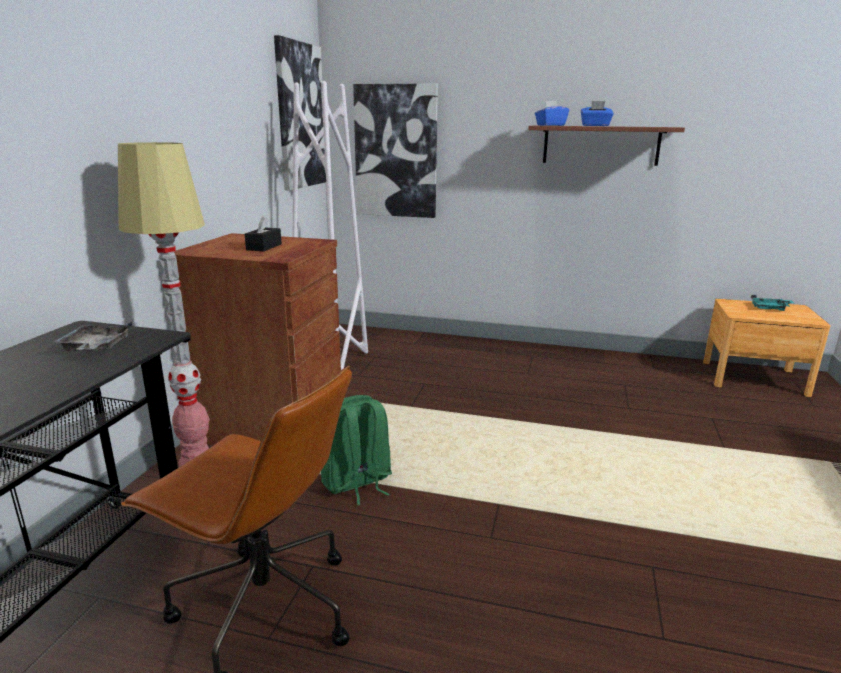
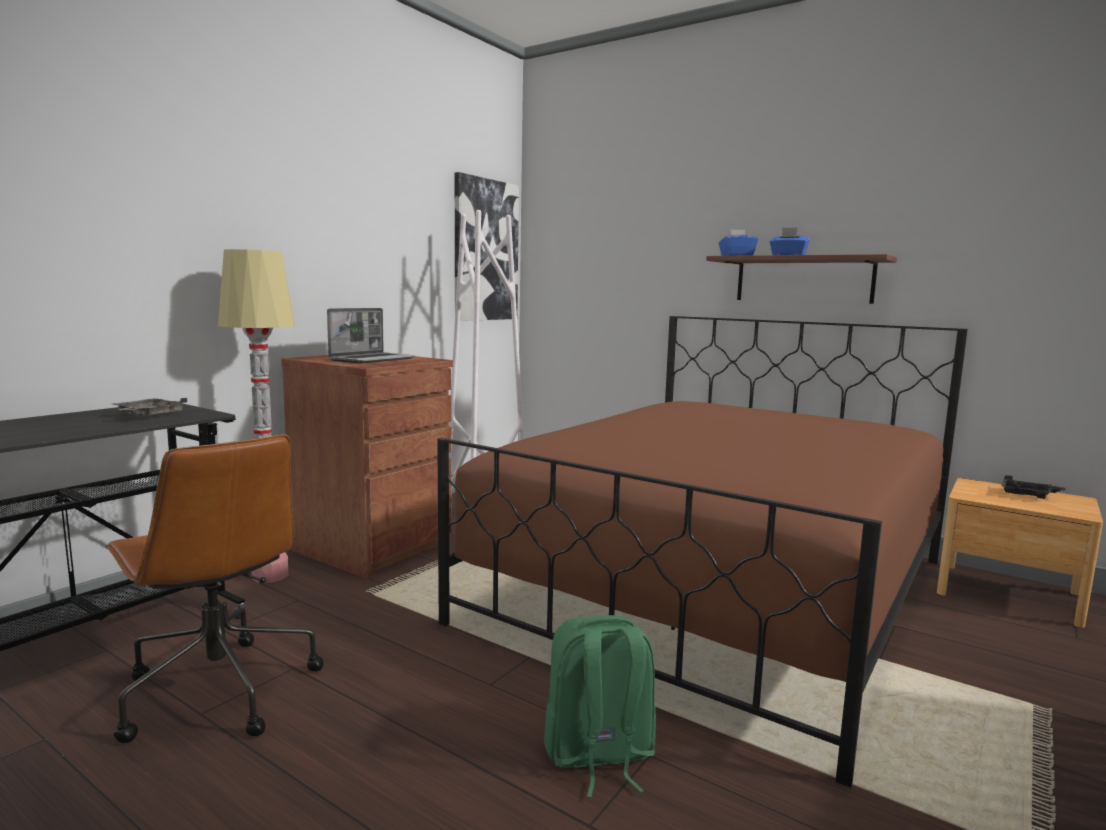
camera: 20 degrees right, 10 degrees down
(264, 247) = (373, 359): black tissue box -> laptop
(356, 482) = (403, 609): green backpack -> green backpack (598, 756)
(396, 152) = (586, 288): picture -> none
(580, 410) = (719, 589): none -> brown bed
(770, 308) = (1028, 495): turquoise tray -> black tray

